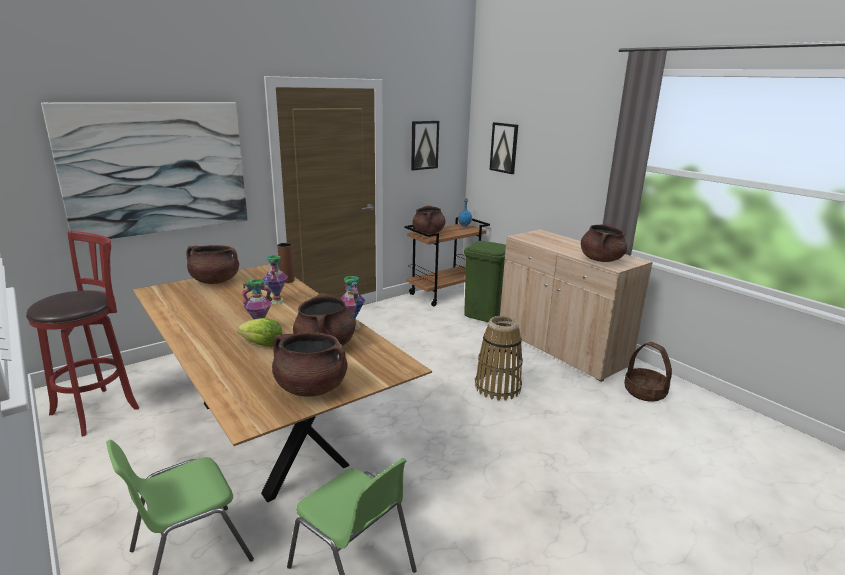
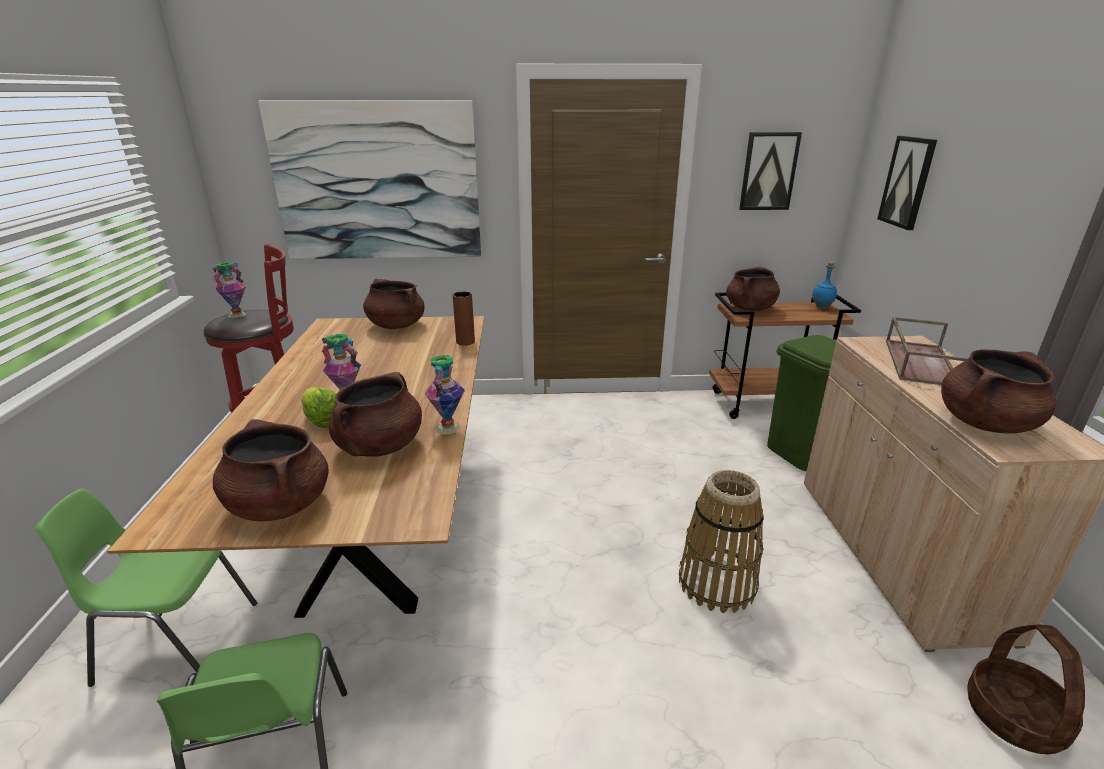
camera: 35 degrees right, 5 degrees up
(277, 301) = (417, 367): vase -> vase (237, 314)
(552, 241) = (919, 362): none -> brown tray

